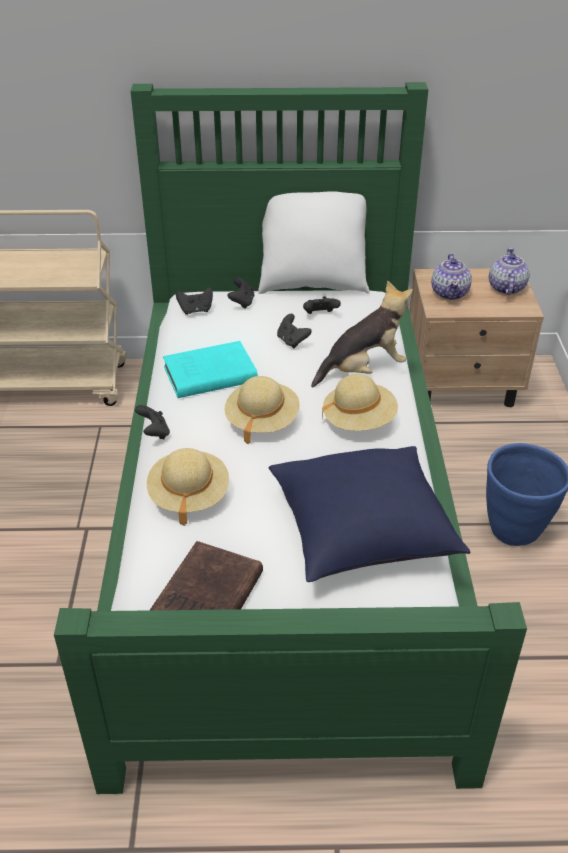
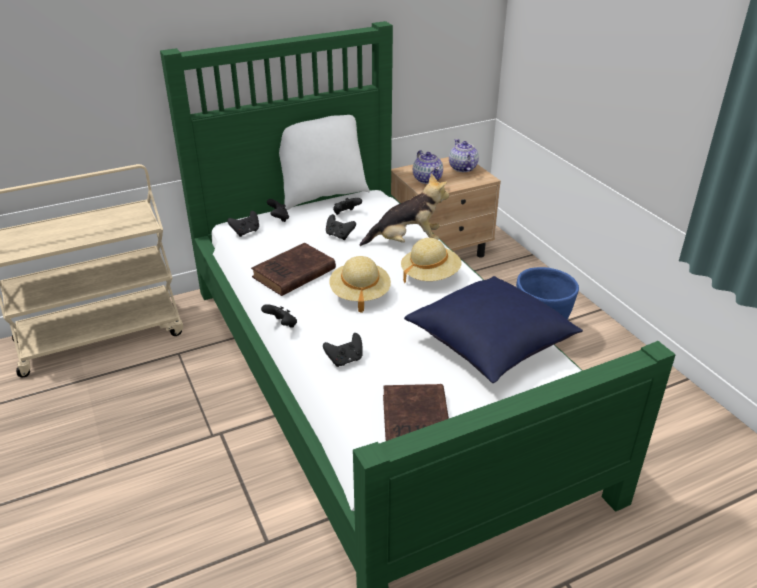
camera: 25 degrees left, 5 degrees down
(189, 495) = (345, 360): beige hat -> black game controller
(207, 375) = (292, 274): turquoise book -> brown book
(363, 370) = (406, 242): plush toy -> plush toy turned 45 degrees clockwise

